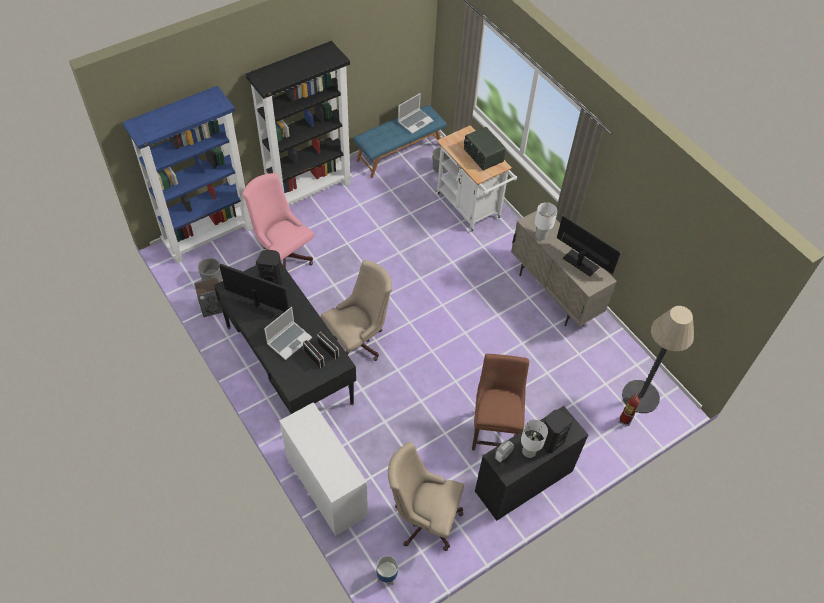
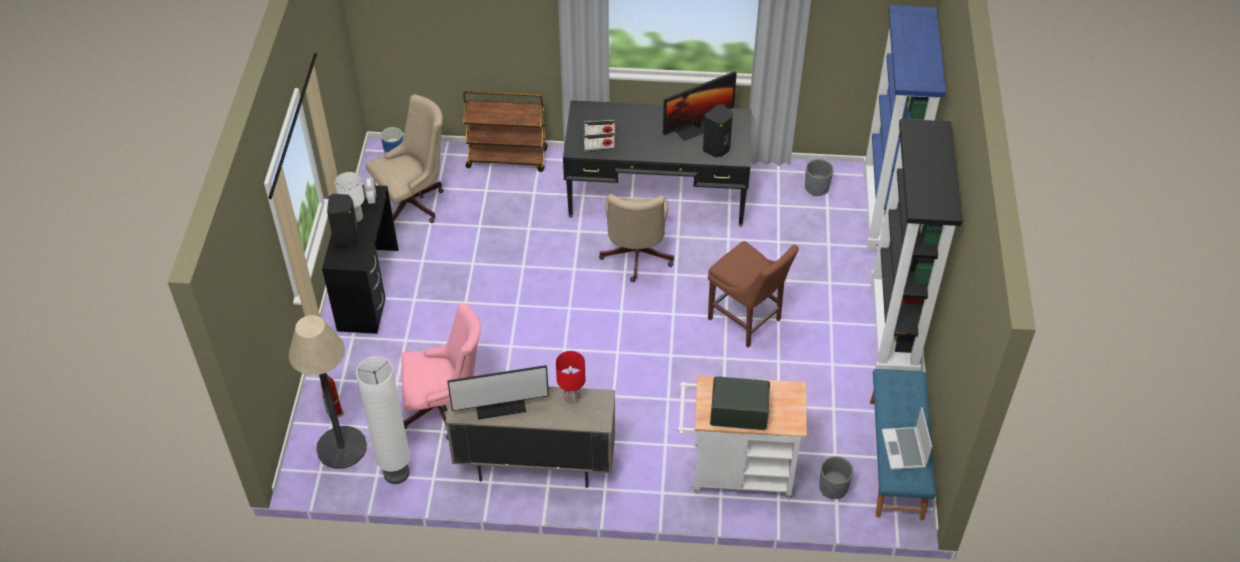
camera: 130 degrees right, 5 degrees down
(213, 307) = (778, 173): speaker -> none
(282, 255) = (806, 256): pink office chair -> pink office chair (445, 408)
(289, 340) = (635, 128): laptop -> none
(326, 486) = (507, 158): white desk -> brown cart
(494, 429) = (437, 301): brown chair -> brown chair (746, 321)
(541, 235) = (571, 397): white table lamp -> red table lamp
(625, 356) = (396, 473): none -> white floor lamp

